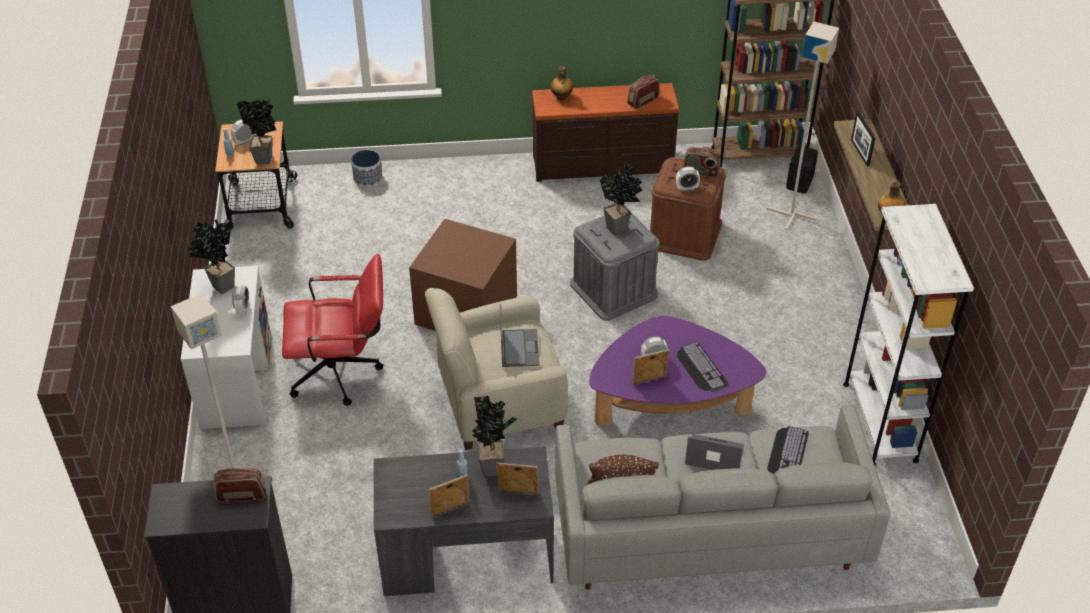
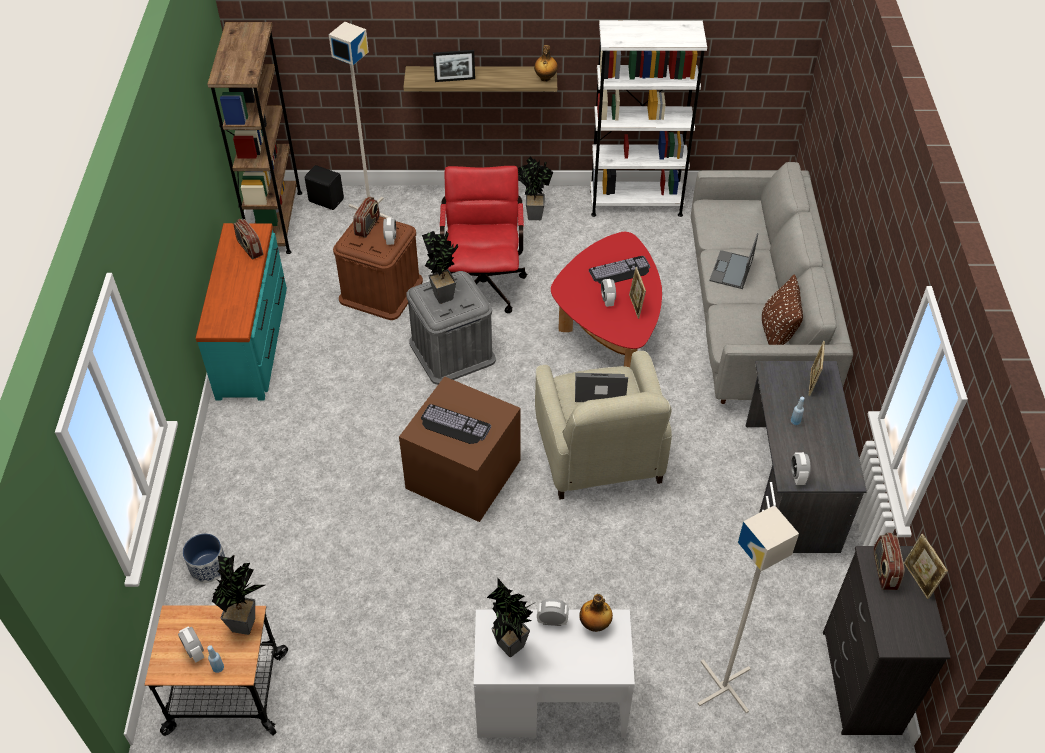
camera: 85 degrees left, 5 degrees up
(342, 372) = (547, 591): red office chair -> red office chair (483, 281)
(391, 474) = (797, 476): none -> alarm clock
(450, 510) = (837, 432): picture frame -> picture frame (918, 580)
(493, 465) = (781, 398): potted plant -> potted plant (532, 214)
(561, 97) = (219, 313): bottle -> bottle (595, 624)
(602, 165) = (253, 341): brown dresser -> turquoise dresser
(670, 404) = (609, 327): purple coffee table -> red coffee table
(786, 453) = (728, 228): keyboard -> keyboard (453, 425)

